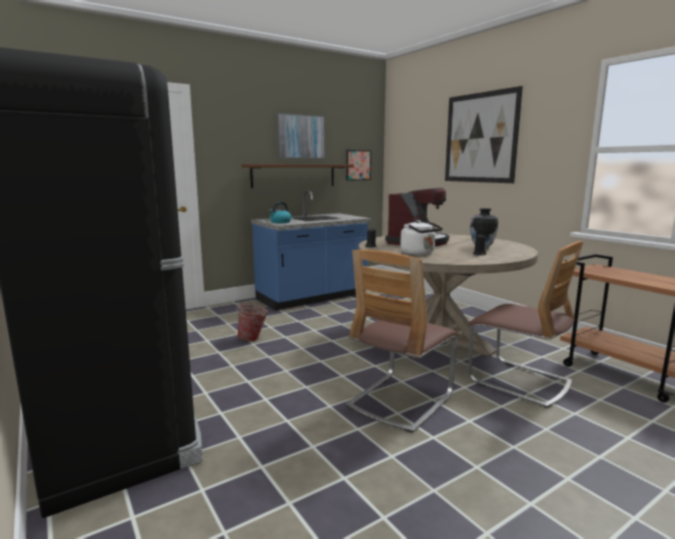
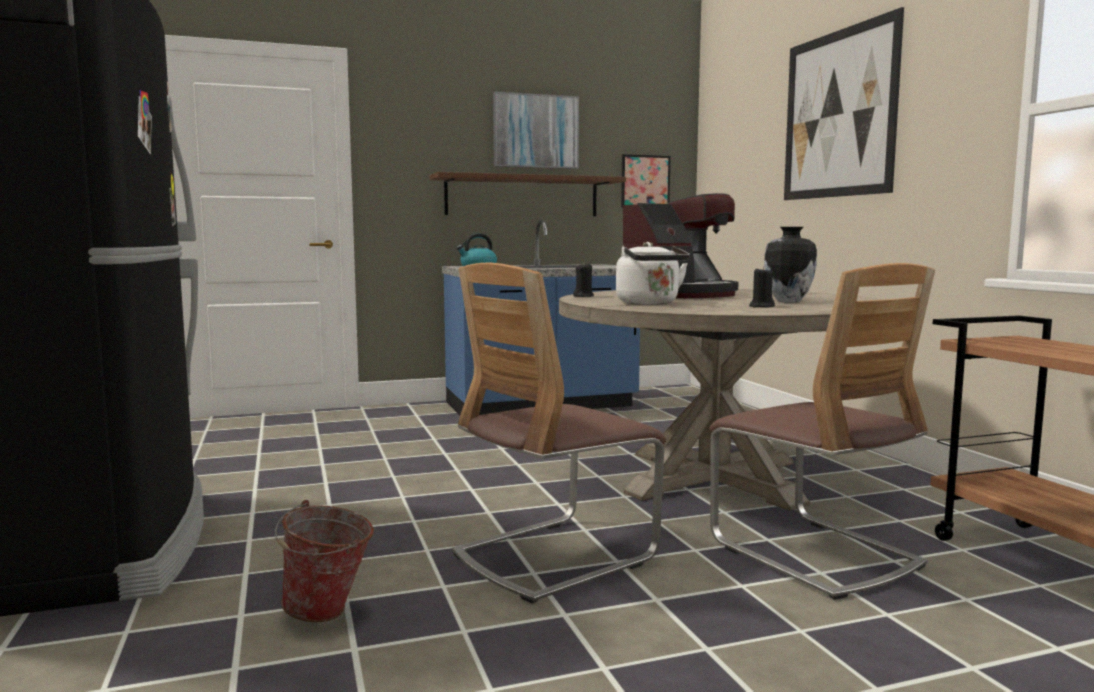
camera: 15 degrees right, 5 degrees down
(253, 339) = (391, 452): bucket -> bucket (328, 614)

